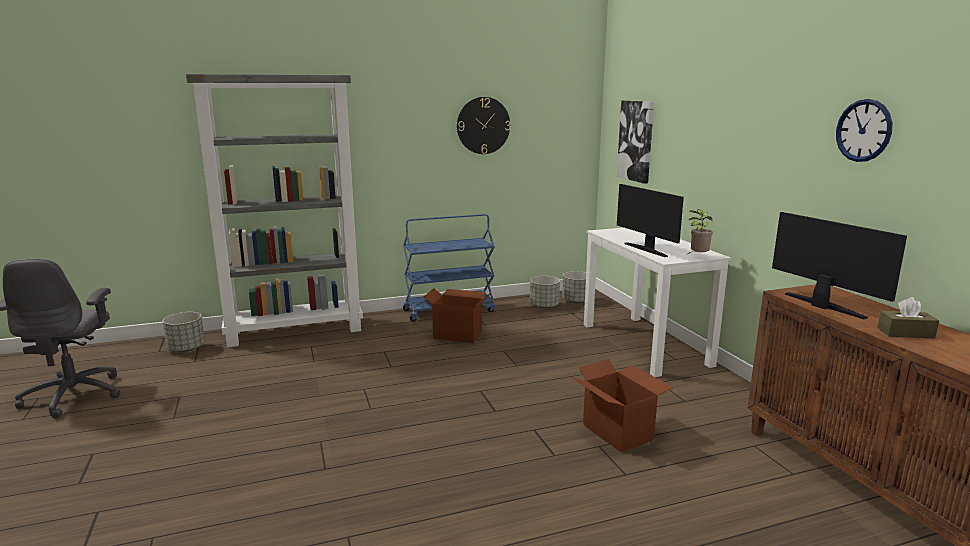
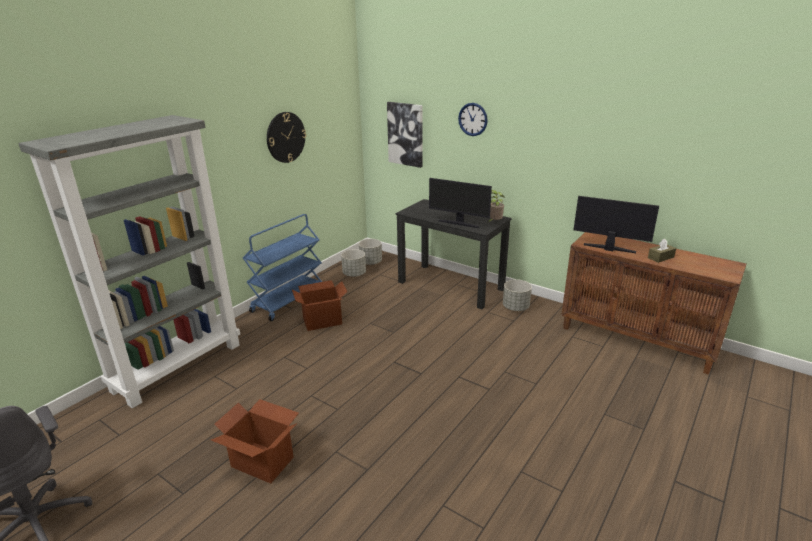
camera: 35 degrees left, 10 degrees up
(186, 349) = (89, 426): grey planter -> grey planter (516, 308)
(618, 432) = (504, 357): cardboard box -> cardboard box (263, 461)
(645, 344) = (451, 285): white desk -> black desk
(863, 130) = (608, 137): wall clock -> wall clock (473, 119)

